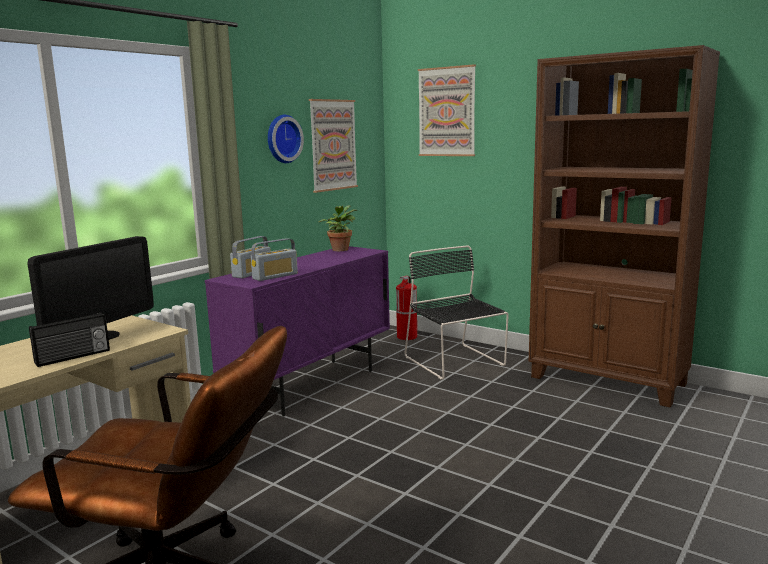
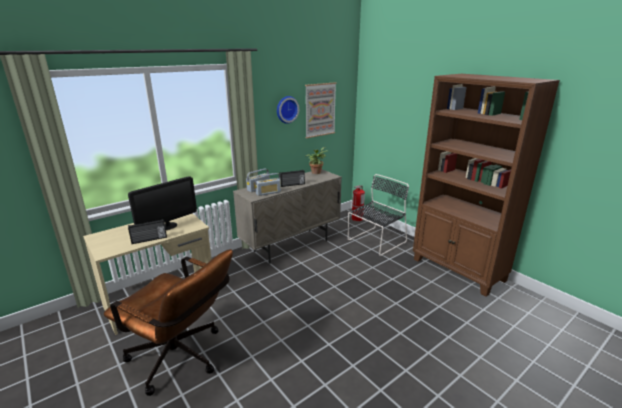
camera: 15 degrees right, 10 degrees up
(311, 264) = (292, 185): none -> radio
(311, 386) = (291, 245): purple cabinet -> beige cabinet
(447, 112) = (390, 92): picture -> none
(455, 362) = (375, 241): black chair -> black chair turned 60 degrees clockwise

